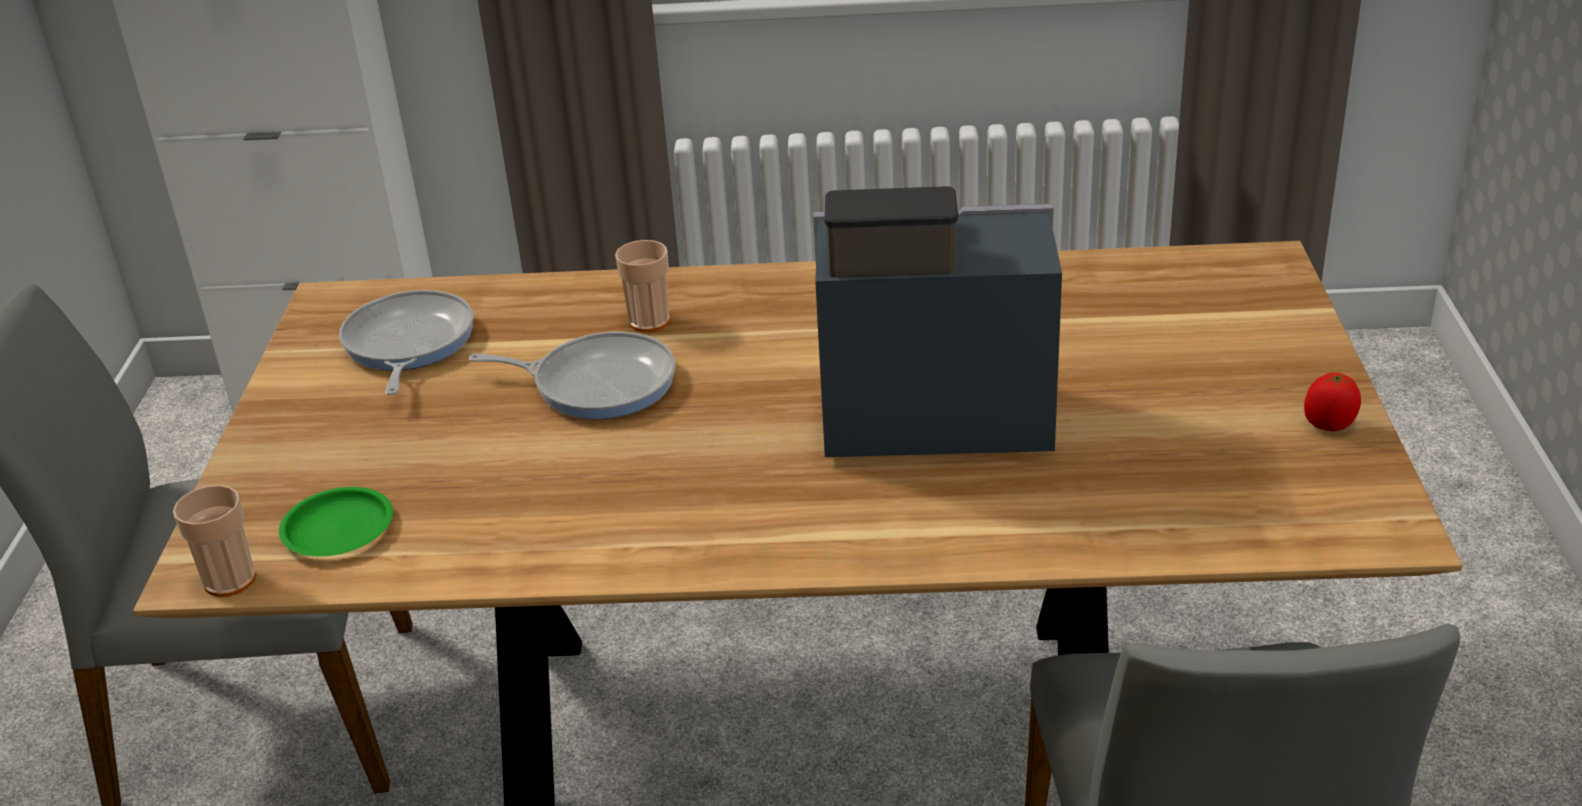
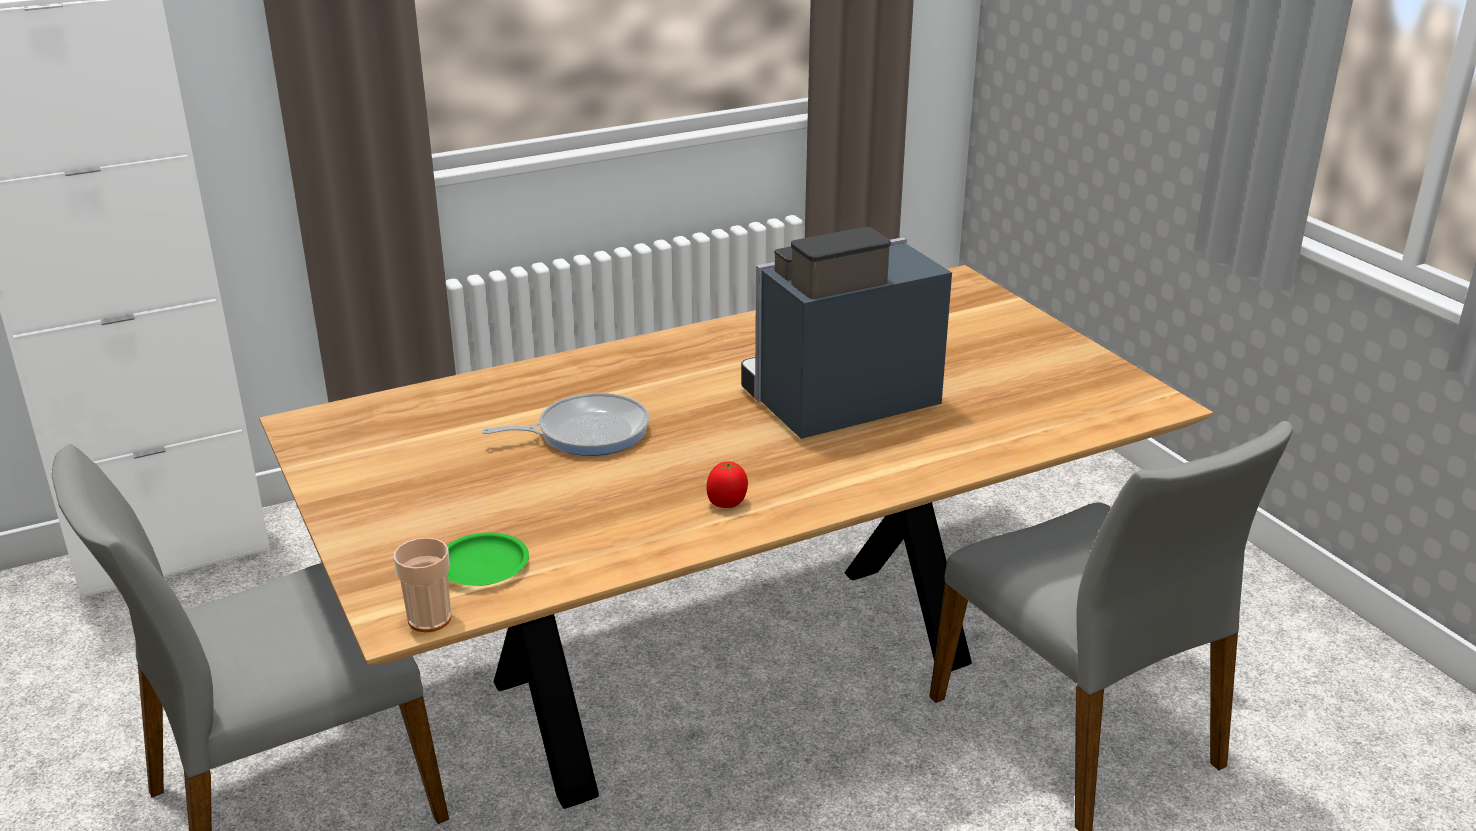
camera: 30 degrees left, 5 degrees down
(407, 344) = (405, 439): frying pan -> none
(649, 321) = (584, 387): cup -> none
(1329, 425) = (1078, 358): tomato -> tomato (727, 503)

